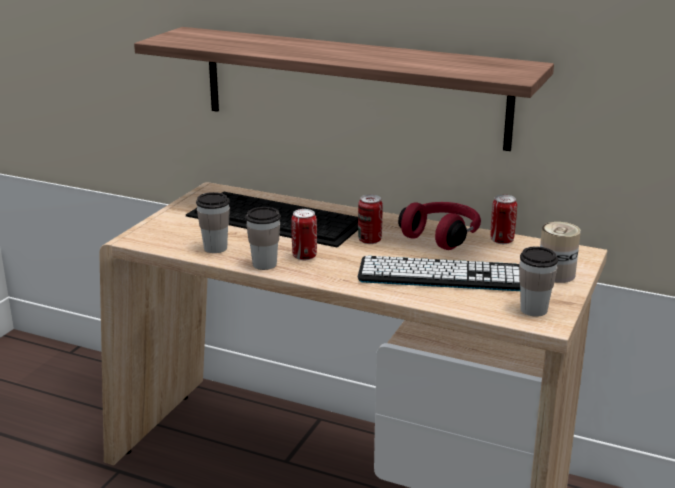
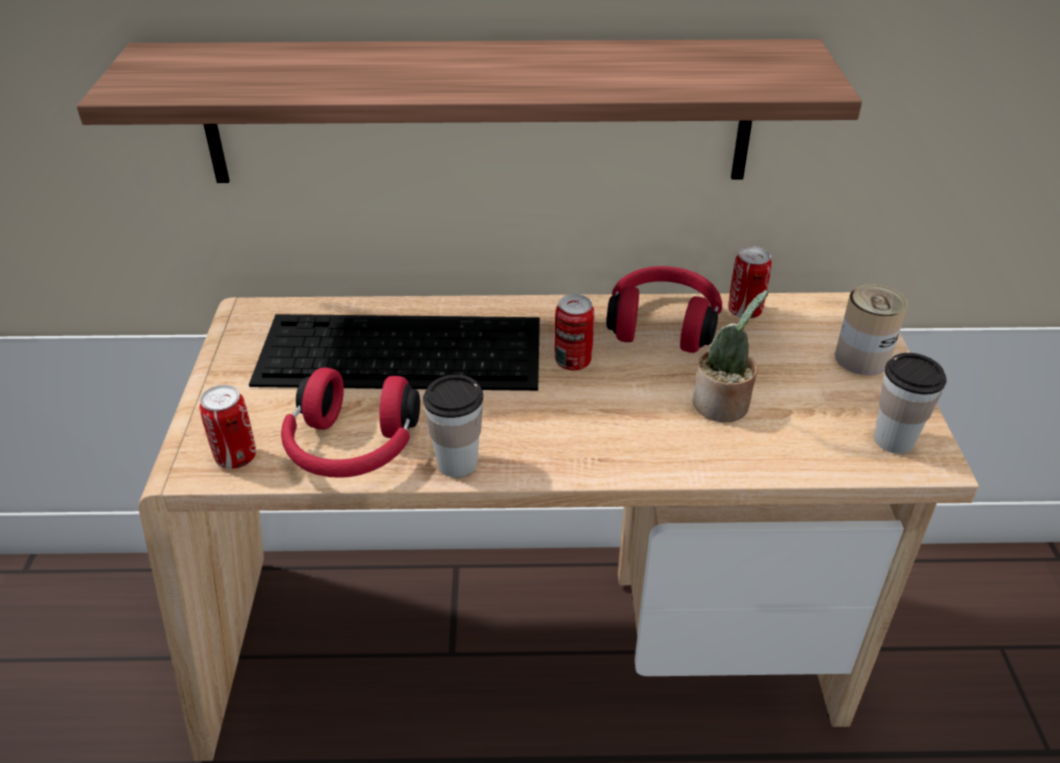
camera: 25 degrees left, 15 degrees up
(215, 248) = (351, 449): cup -> red headphones
(304, 256) = (504, 425): can -> can (236, 457)
(440, 275) = (723, 406): keyboard -> potted plant

